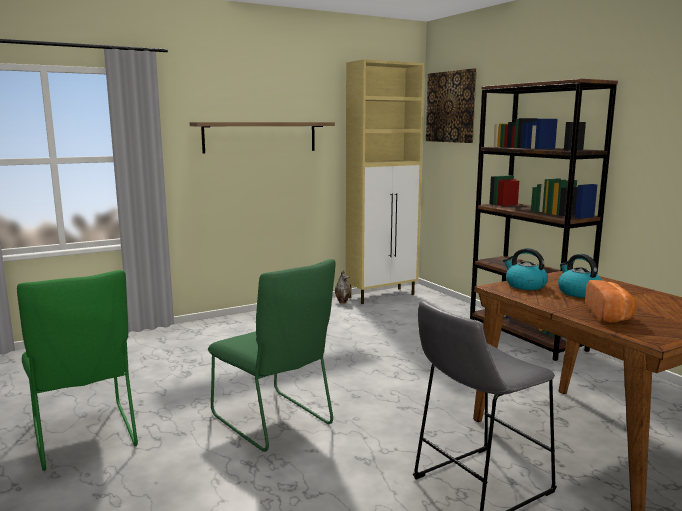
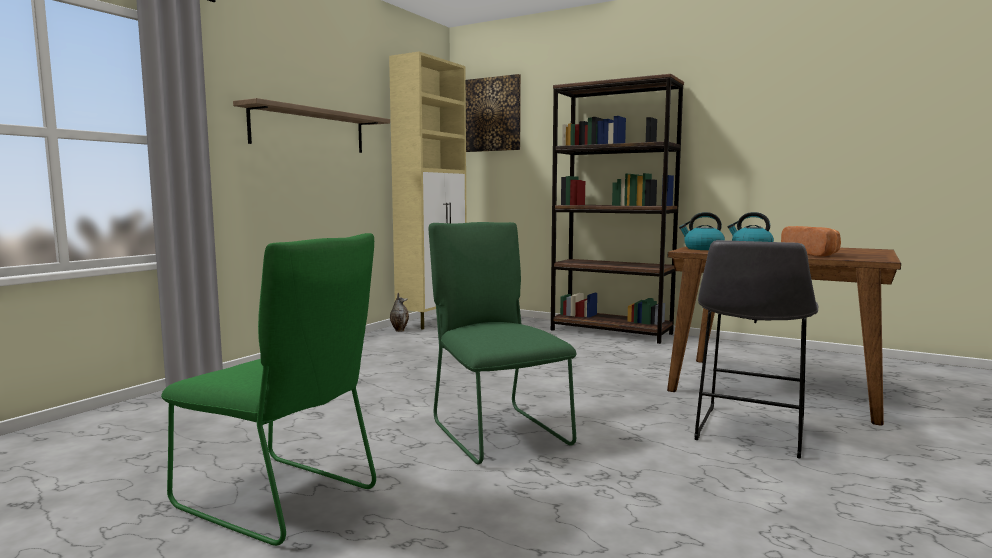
camera: 30 degrees left, 5 degrees down
(275, 422) = (496, 431): green chair -> green chair turned 135 degrees counterclockwise

